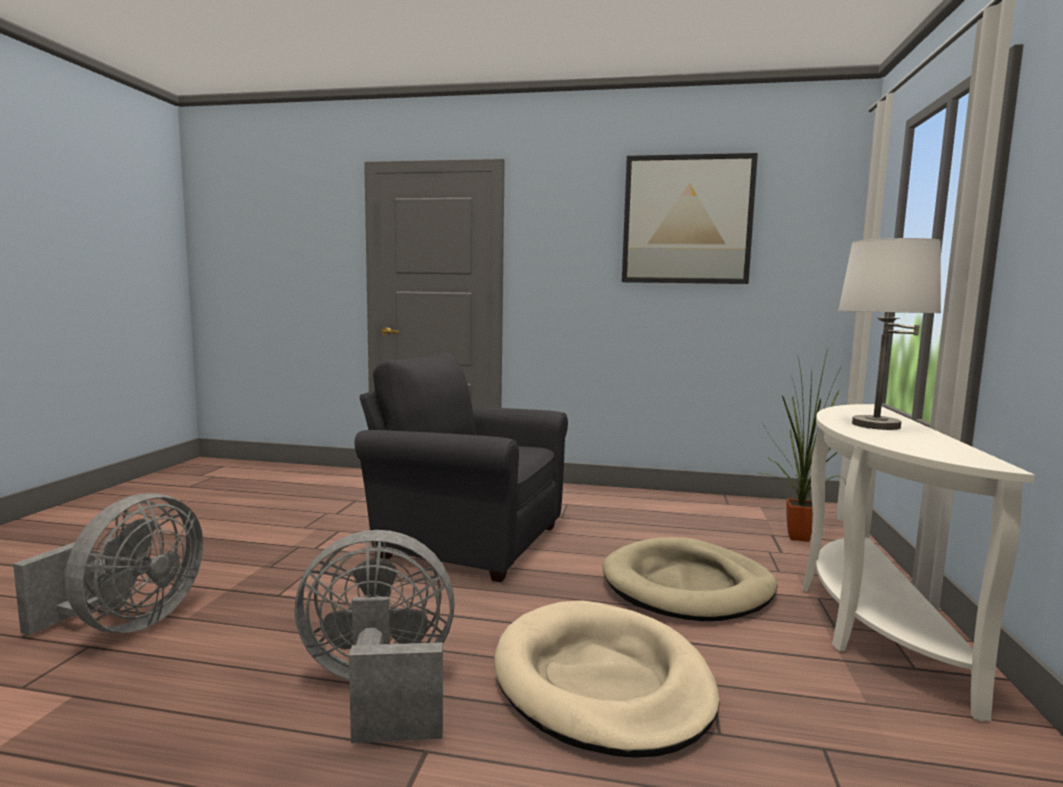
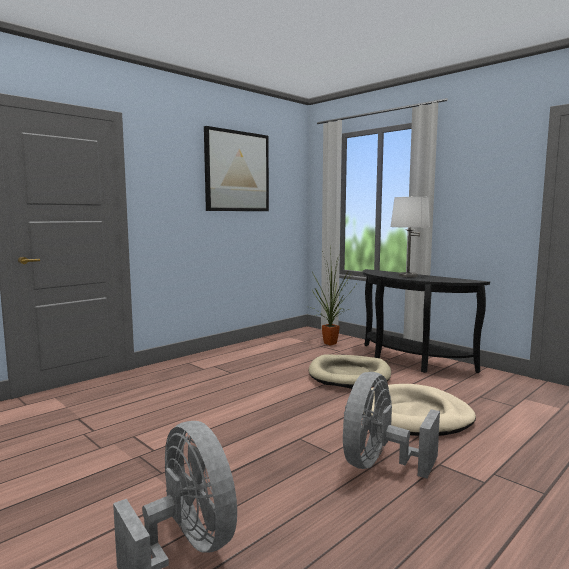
camera: 55 degrees left, 0 degrees up
(465, 540) = (222, 403): grey armchair -> none
(867, 621) = (409, 361): white console table -> black console table

